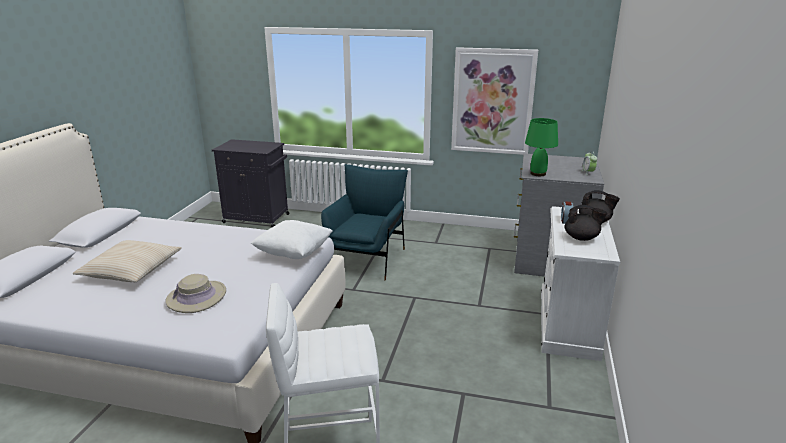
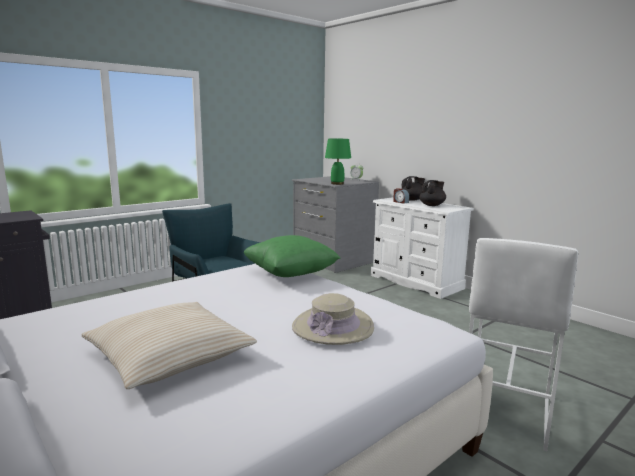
camera: 55 degrees left, 10 degrees down
(293, 253) = (290, 274): white pillow -> green pillow
(492, 101) = (253, 139): picture -> none

